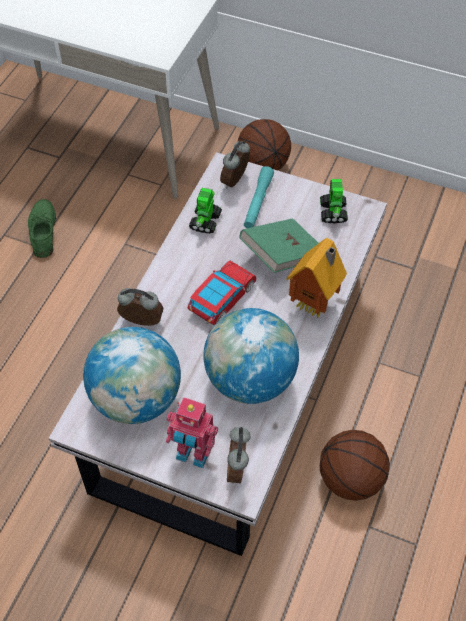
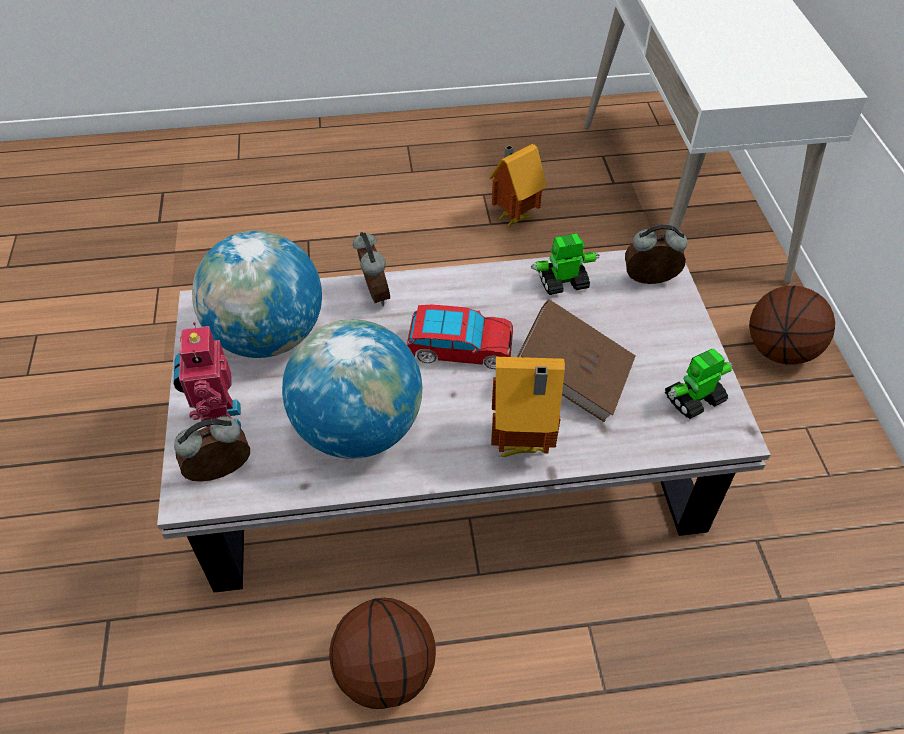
camera: 60 degrees right, 5 degrees down
(42, 230) = (513, 217): green shoe -> toy house
(258, 202) = (637, 316): turquoise flashlight -> none
(282, 256) = (573, 377): green book -> brown book

